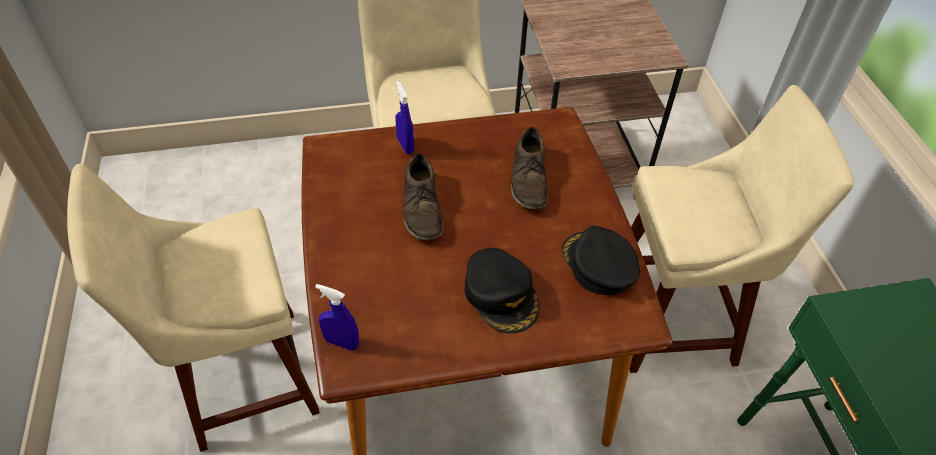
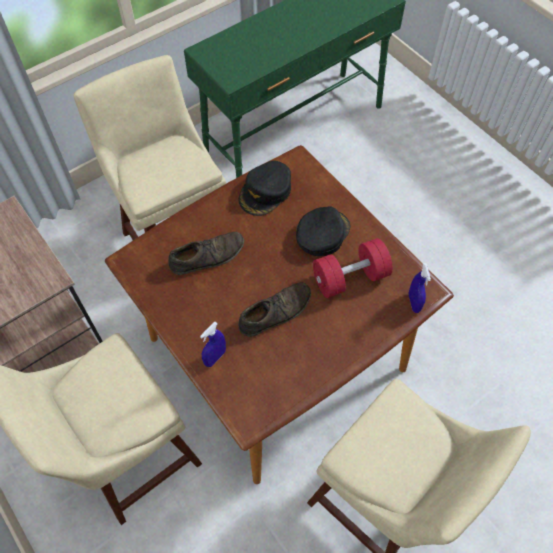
camera: 115 degrees left, 10 degrees up
(420, 293) = (350, 278): none -> red dumbbell

